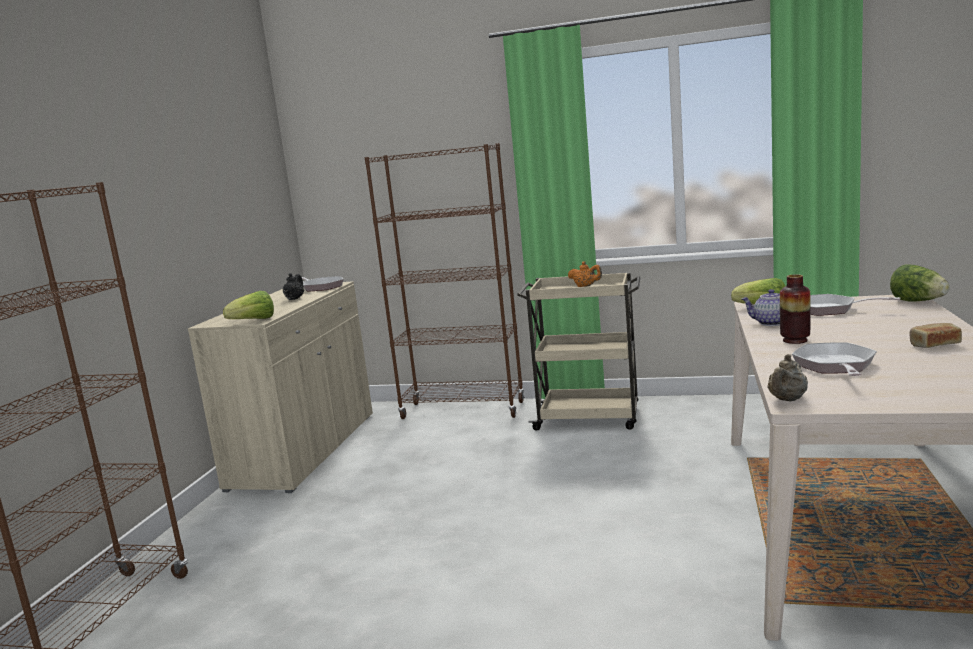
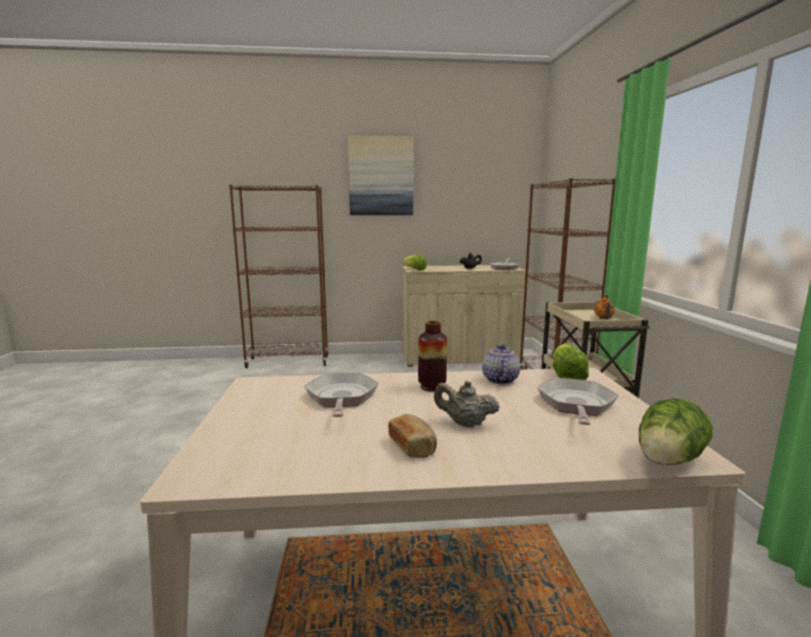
camera: 70 degrees right, 0 degrees up
(116, 159) = (381, 176): none -> picture
(787, 400) = (261, 381): beige teapot -> beige teapot (465, 423)
(835, 366) = (341, 398): frying pan -> frying pan turned 90 degrees counterclockwise

